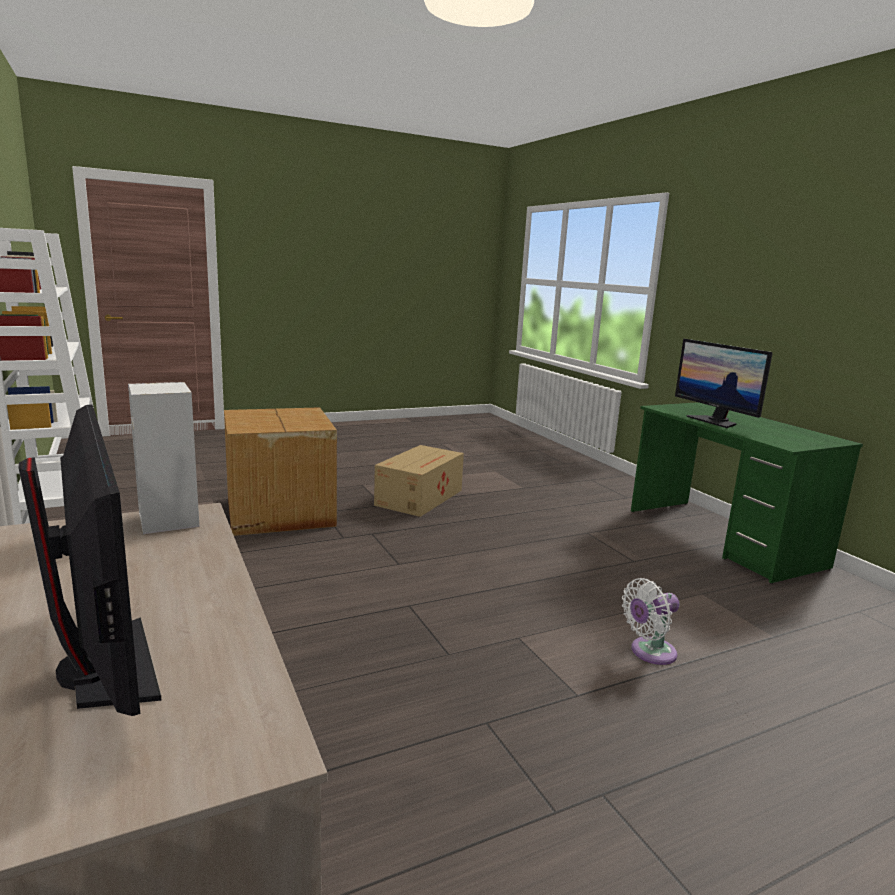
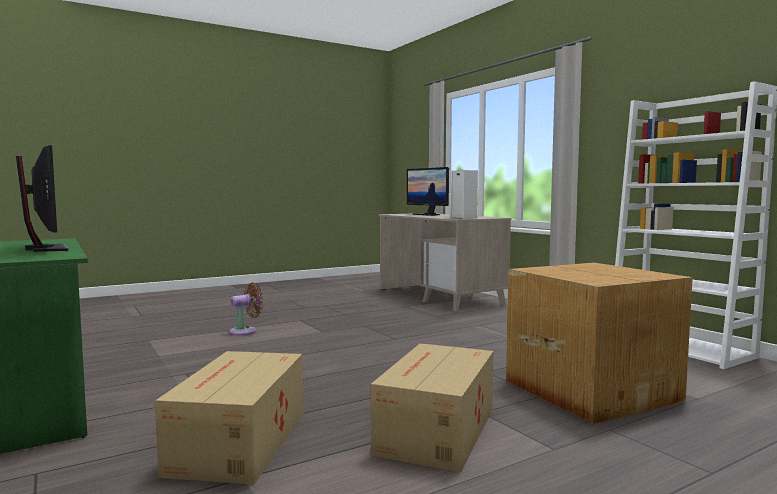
camera: 175 degrees right, 10 degrees down
(537, 501) = (237, 443): none -> cardboard box
(649, 652) = (246, 331): white fan -> brown fan

